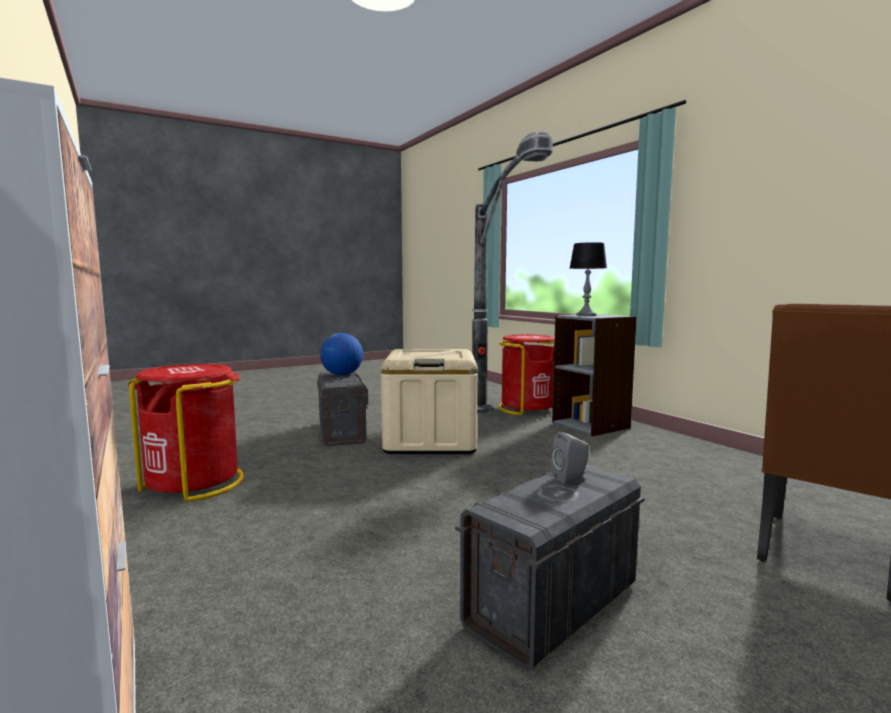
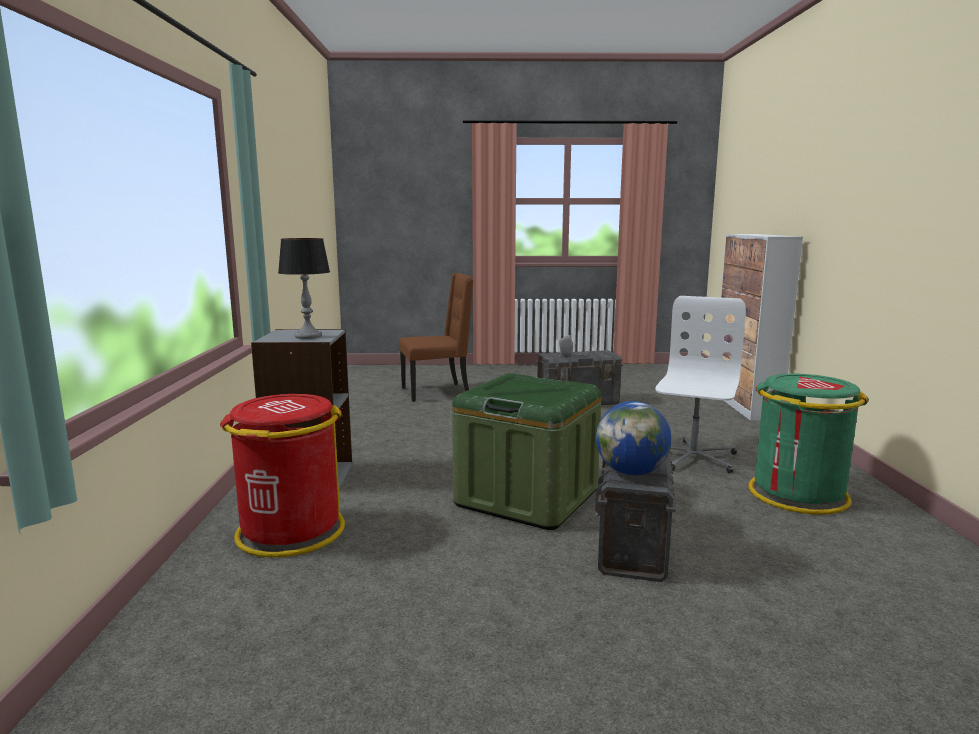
camera: 150 degrees left, 5 degrees up
(194, 483) = (797, 494): red trash can -> green trash can
(295, 505) = (692, 457): none -> white office chair
(430, 440) = (527, 497): beige storage box -> green storage box
(499, 431) = (427, 493): floor lamp -> none

